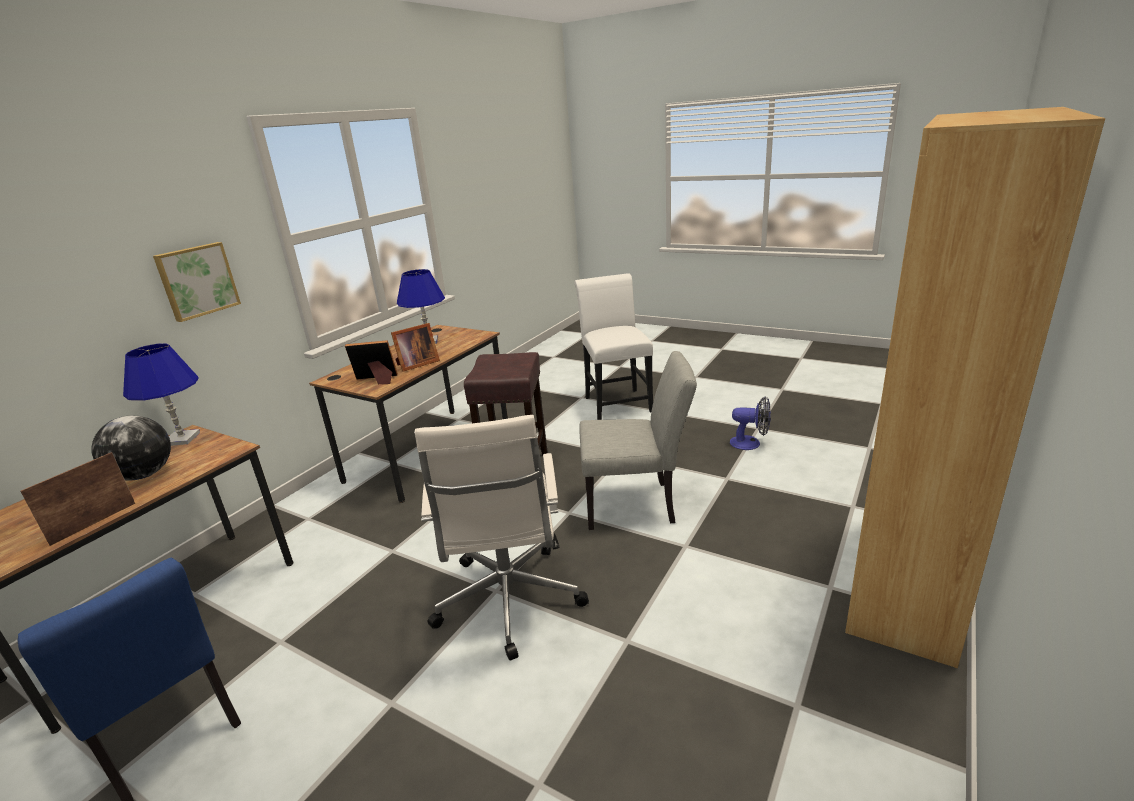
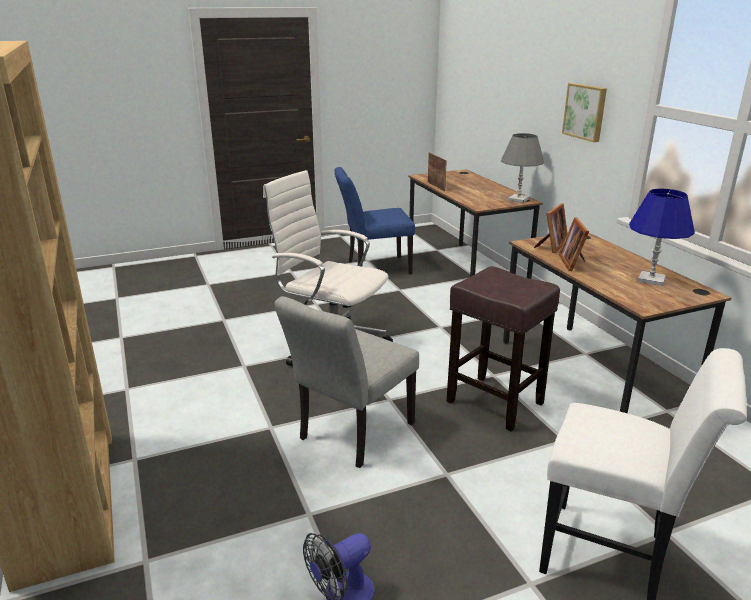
camera: 125 degrees right, 0 degrees up
(144, 475) = (477, 193): globe -> none
(182, 439) = (518, 199): blue table lamp -> grey table lamp

